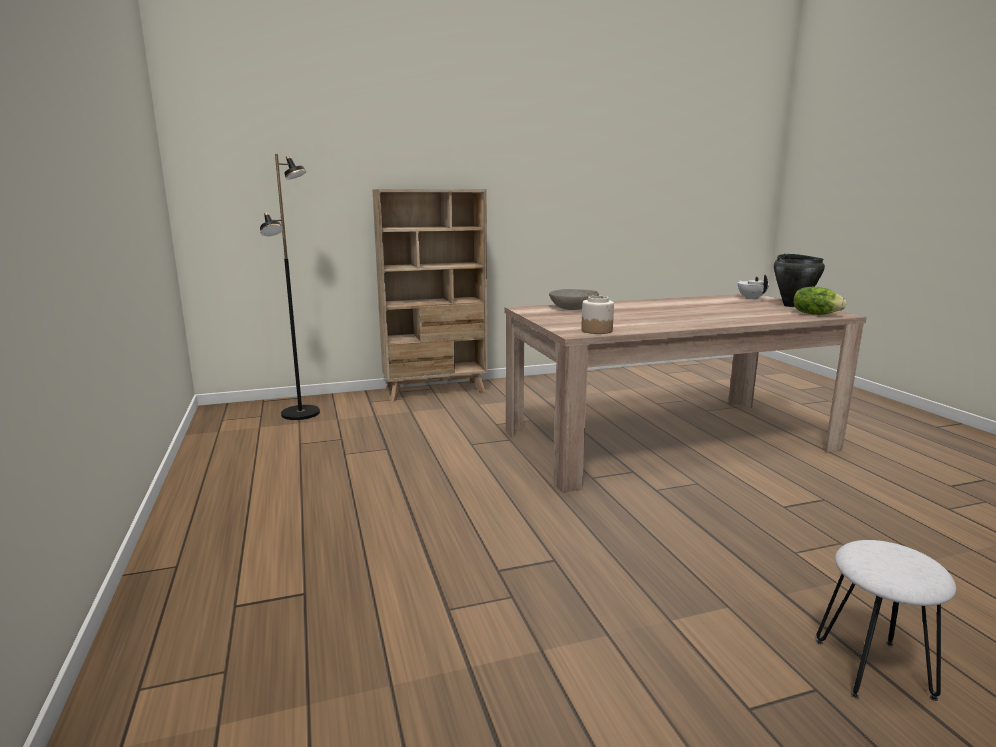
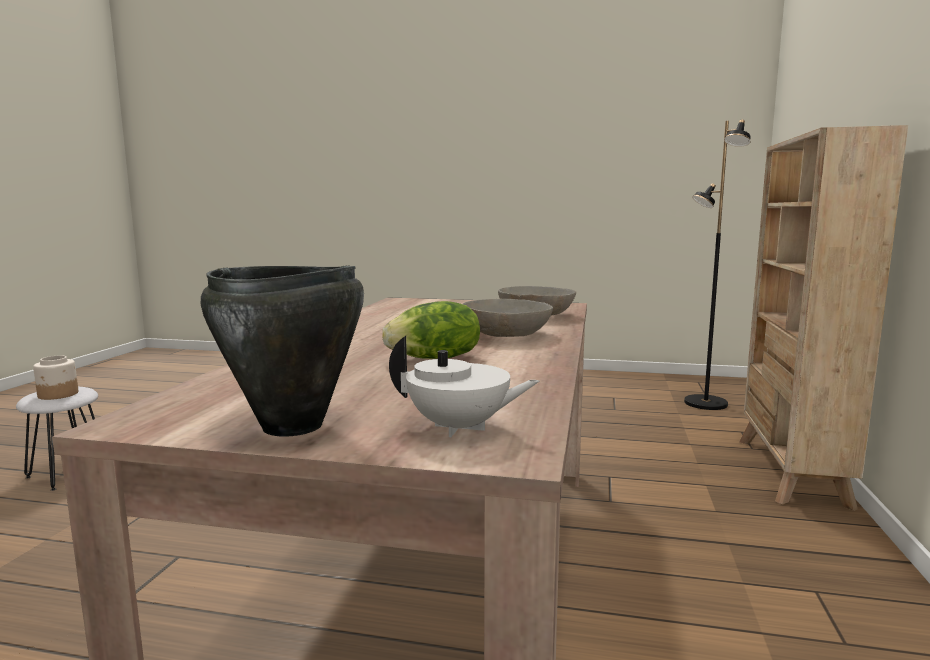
camera: 120 degrees right, 5 degrees down
(597, 330) = (396, 304): jar -> jar (58, 394)
(635, 306) = (506, 334): none -> grey bowl
(815, 314) = (196, 402): lettuce -> lettuce (435, 359)

